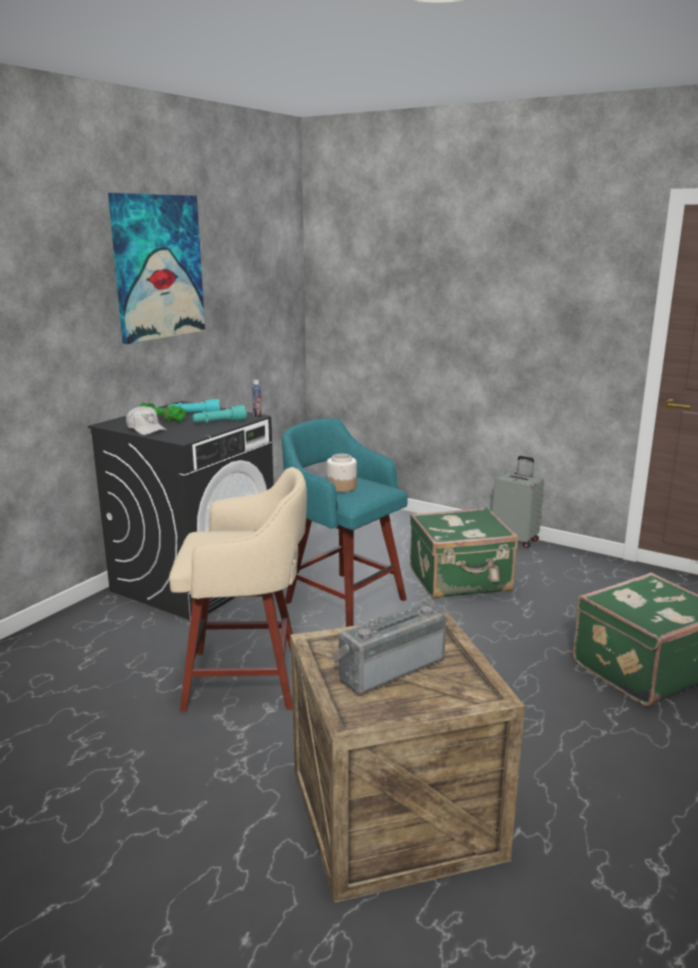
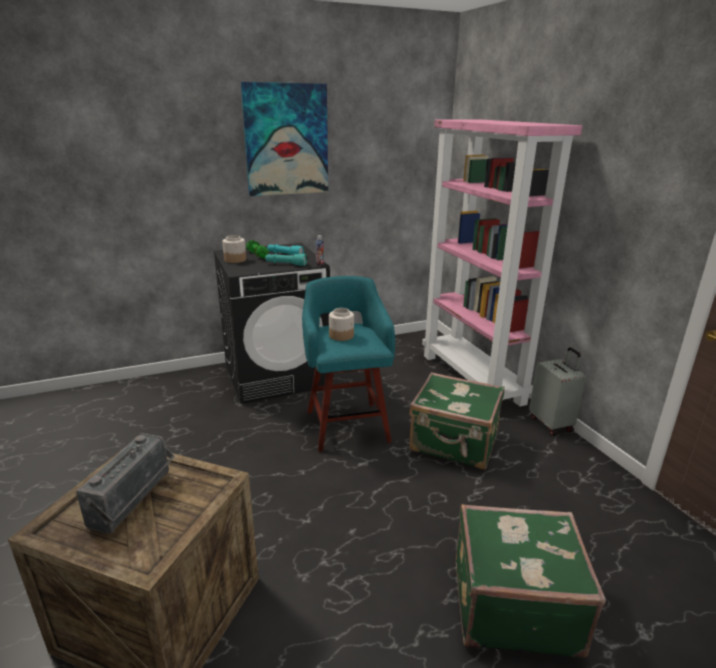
camera: 35 degrees right, 5 degrees up
(146, 429) = (235, 260): white cap -> jar
(247, 679) = (215, 458): beige stool -> none
(389, 667) = (135, 500): radio -> radio turned 105 degrees clockwise
(406, 524) = (472, 378): none -> pink bookcase

